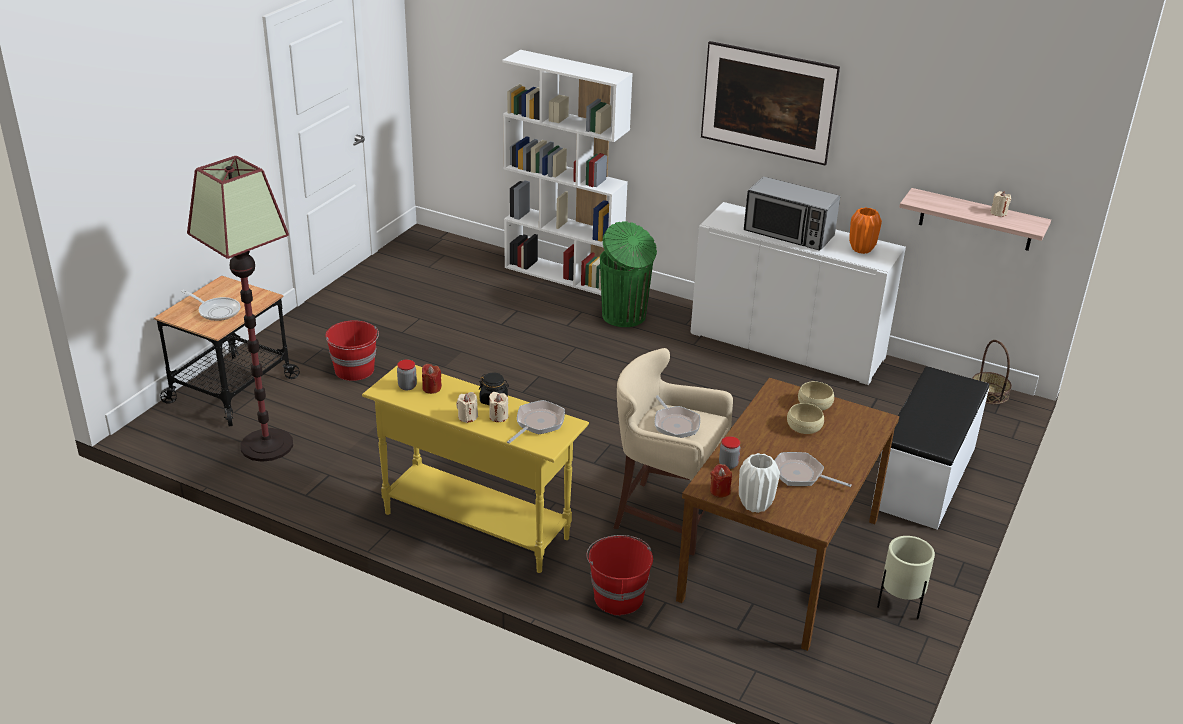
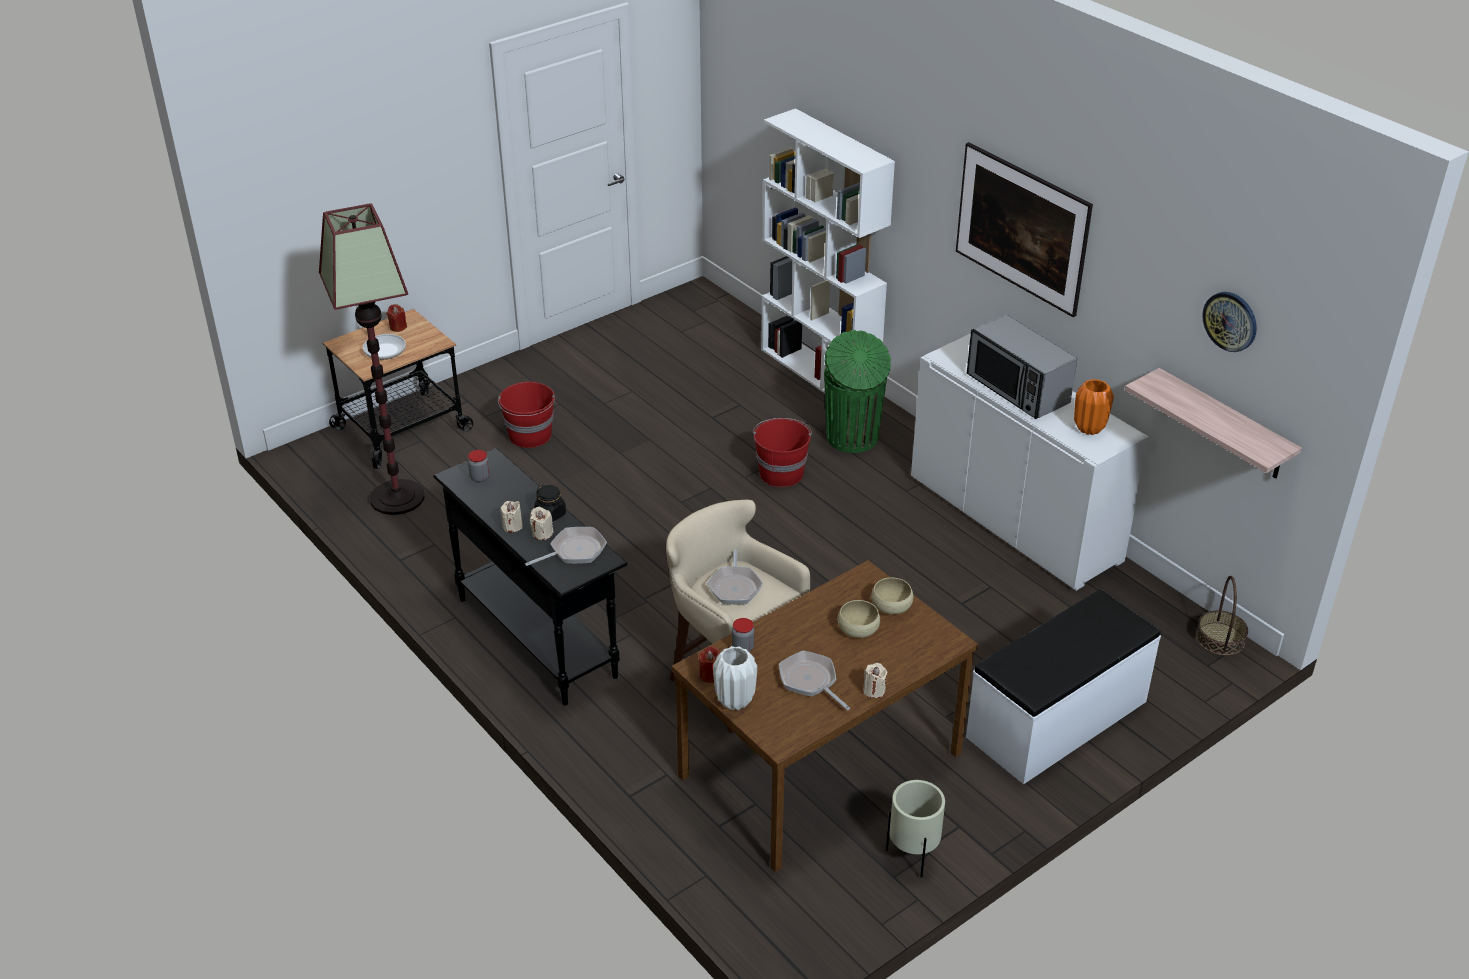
camera: 25 degrees right, 5 degrees up
(431, 388) = (501, 486): red candle -> red candle (398, 327)
(476, 525) = (537, 636): yellow console table -> black console table
(618, 597) = (623, 754): red bucket -> red bucket (781, 473)
(979, 133) = (1230, 321): none -> wall clock
(998, 213) = (1239, 424): beige candle -> beige candle (874, 690)

